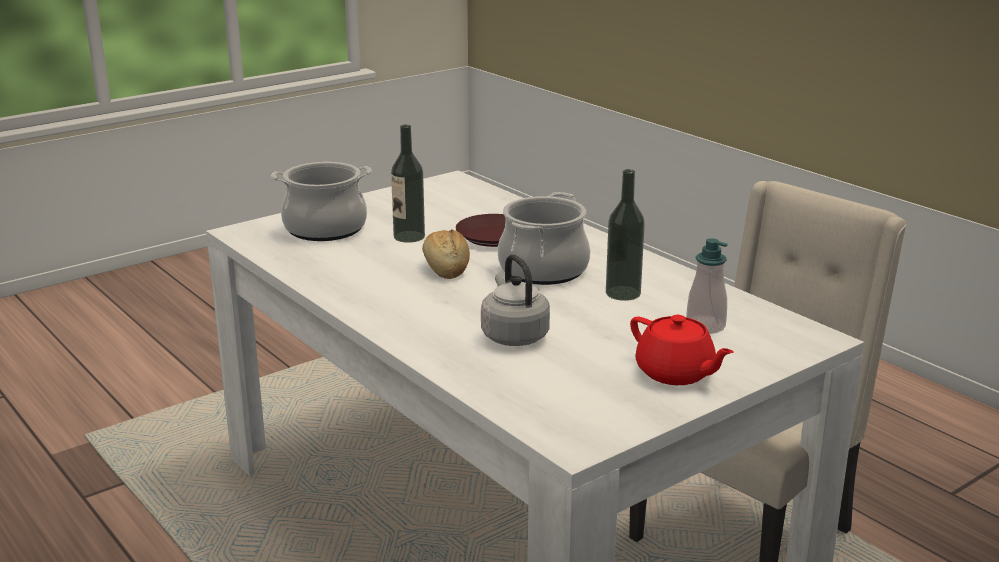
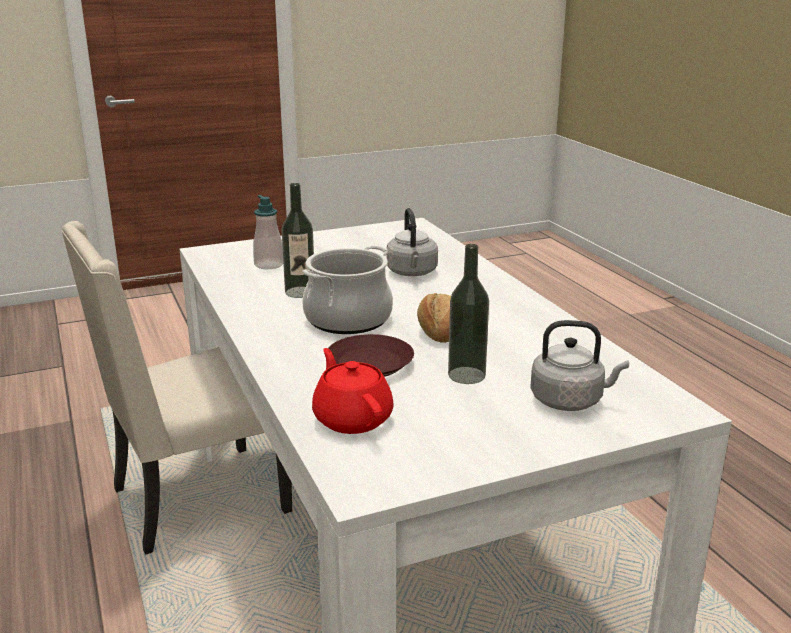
camera: 165 degrees left, 0 degrees up
(325, 229) = (570, 401): cooking pot -> grey kettle
(676, 373) = (324, 244): red teapot -> red teapot (352, 418)

